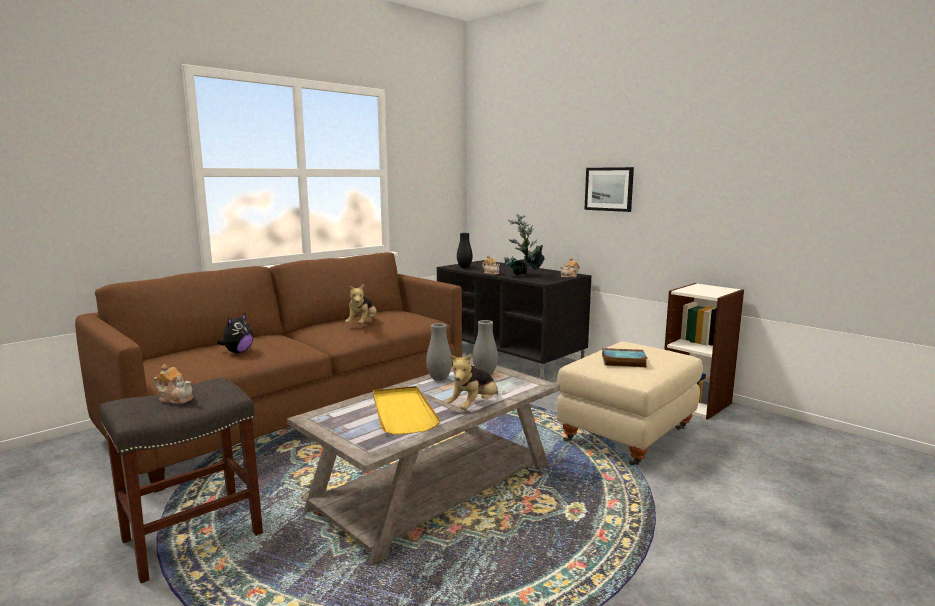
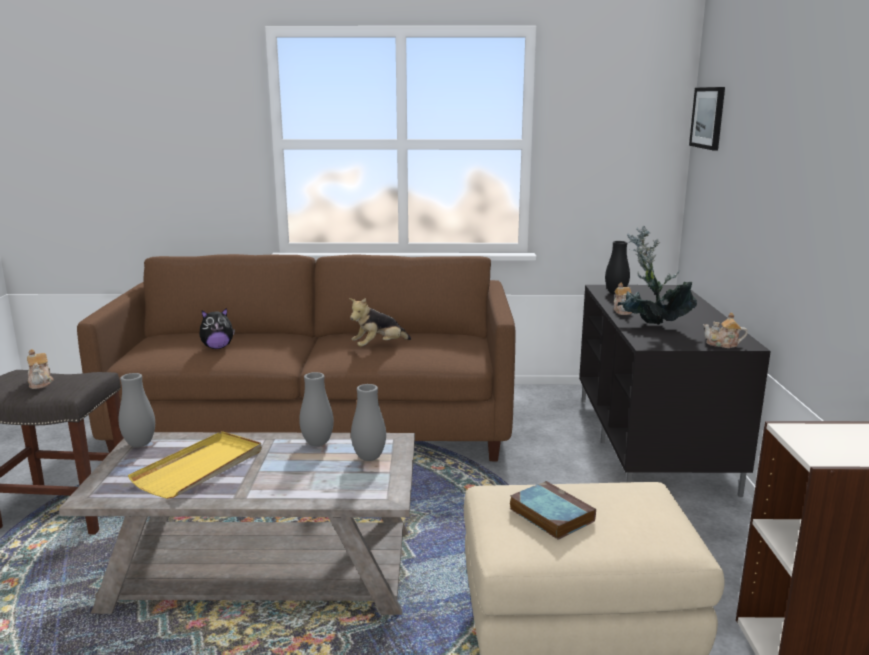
camera: 45 degrees right, 5 degrees up
(319, 419) = (140, 444): none -> grey vase
(474, 406) = (263, 492): plush toy -> none
(609, 189) = (810, 200): picture -> picture (708, 117)

